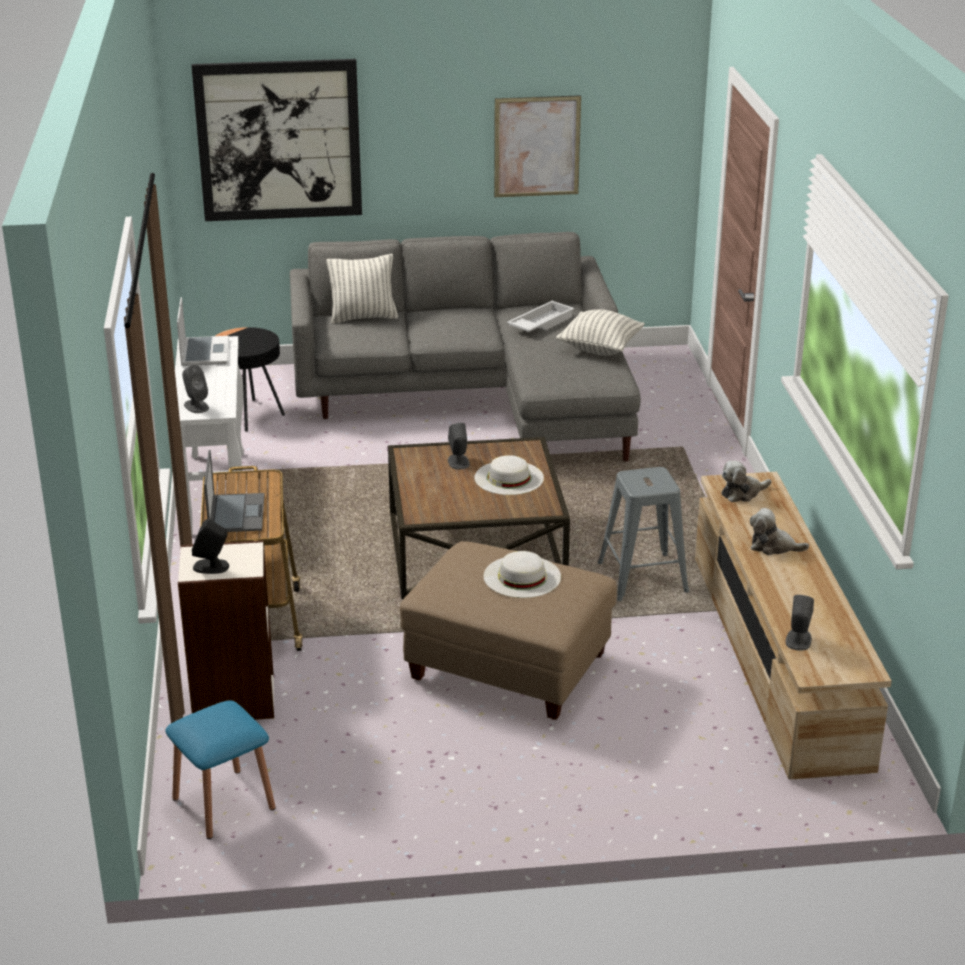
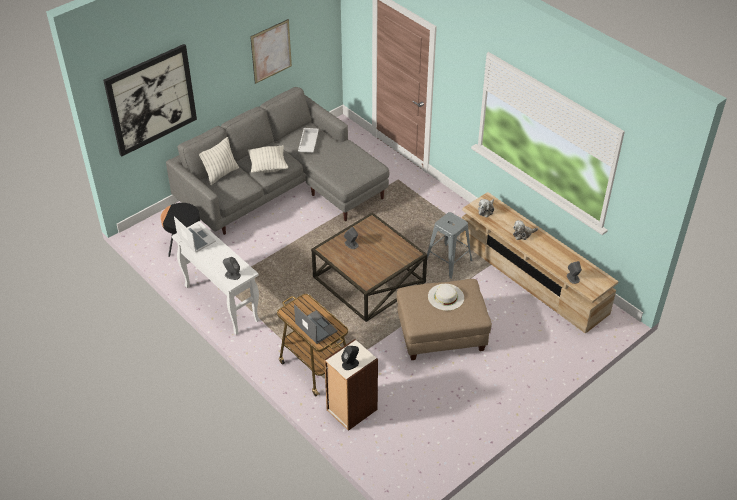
camera: 35 degrees left, 15 degrees up
(223, 803) = (401, 460): blue stool -> none
(509, 478) = (381, 243): white hat -> none
(600, 349) = (349, 148): pillow -> pillow (268, 166)

